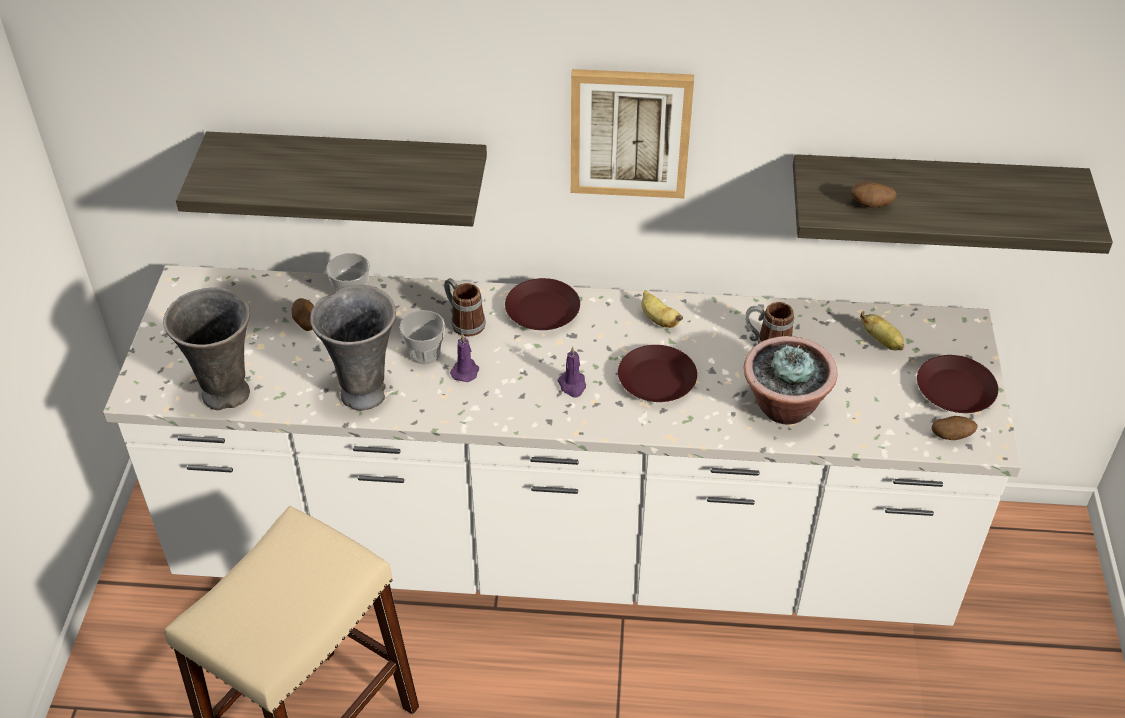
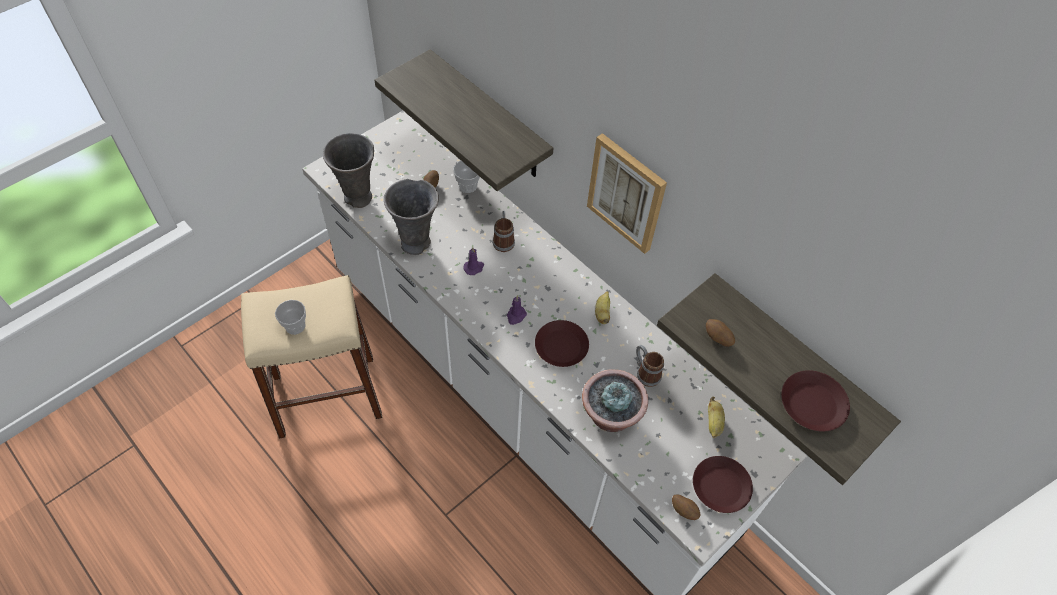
camera: 40 degrees right, 10 degrees up
(425, 353) = (466, 243): cup -> cup (295, 326)
(542, 311) = (548, 263): brown plate -> brown plate (811, 404)

